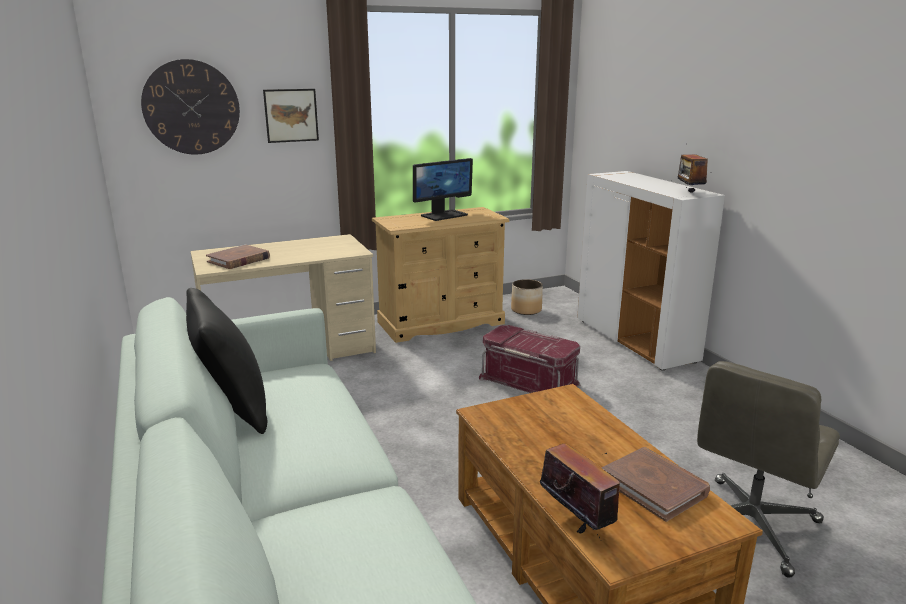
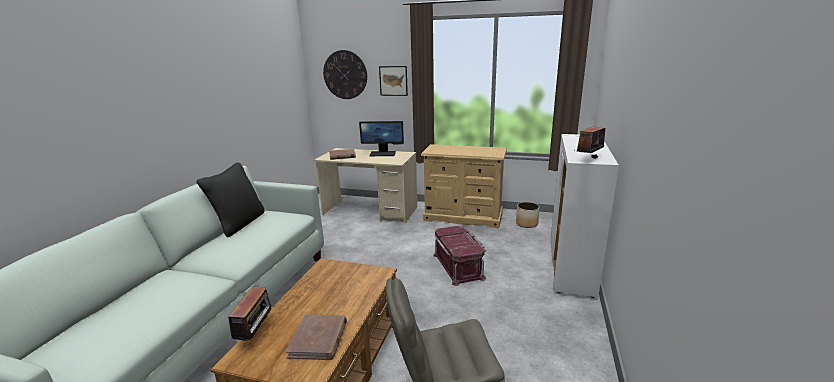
camera: 40 degrees right, 0 degrees up
(444, 215) = (470, 149): monitor -> monitor (383, 153)

